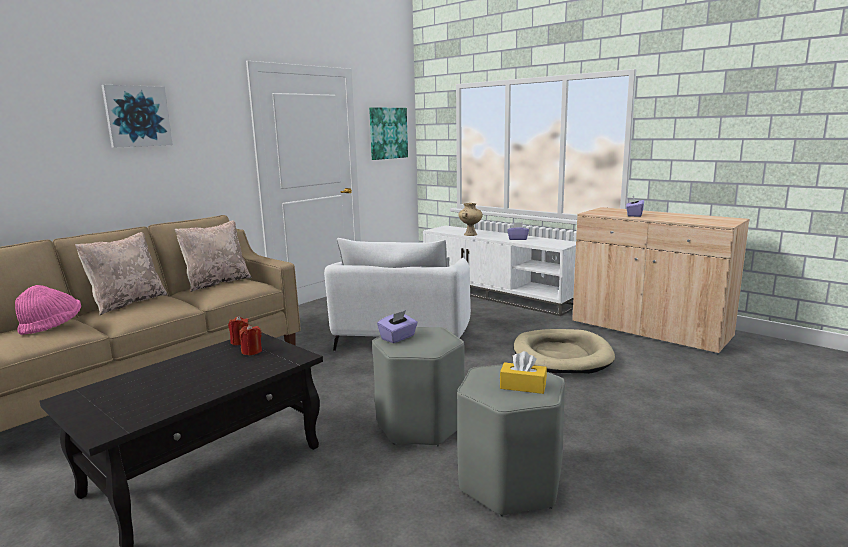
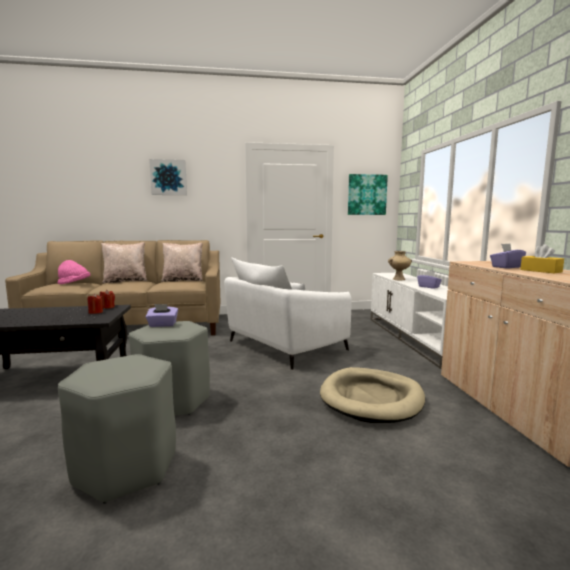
camera: 40 degrees right, 5 degrees down
(523, 386) = (112, 375): yellow tissue box -> yellow tissue box (540, 271)

